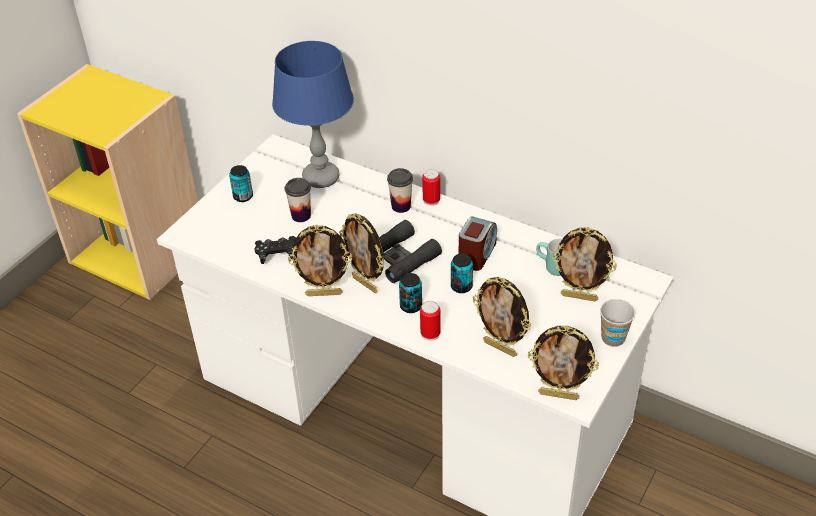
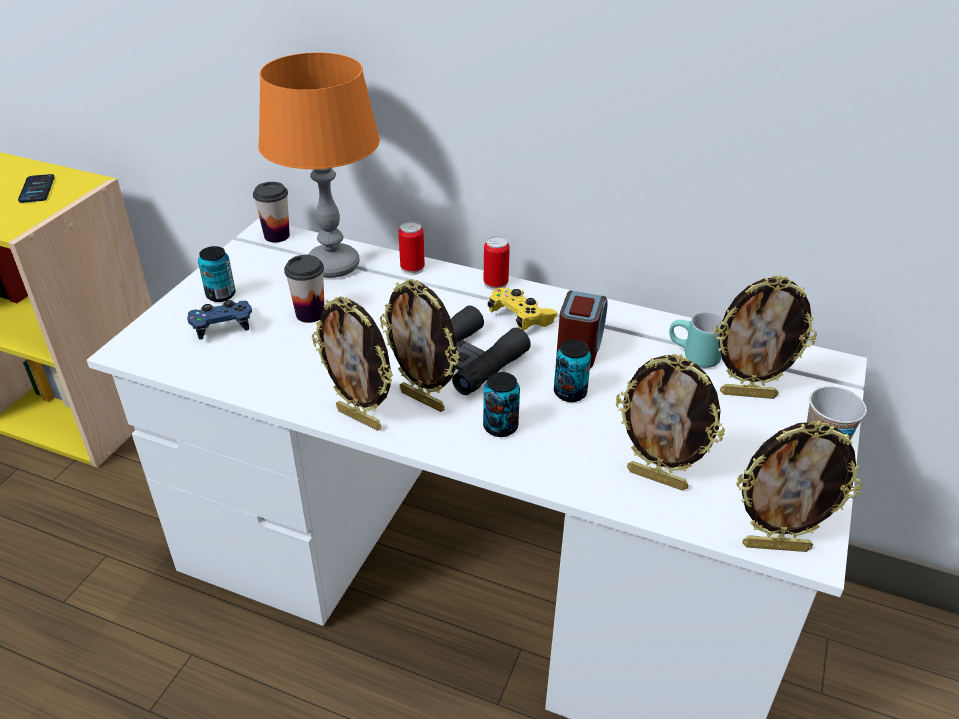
camera: 10 degrees left, 5 degrees down
(120, 102) = (37, 189): none -> phone
(243, 222) = (222, 327): none -> blue game controller
(277, 255) = (279, 368): black game controller -> none
(321, 178) = (334, 265): blue table lamp -> orange table lamp
(324, 293) = (360, 418): picture frame -> picture frame turned 45 degrees clockwise
(401, 206) = (454, 293): cup -> cup (277, 236)
(430, 333) = (541, 465): can -> can (412, 268)
(442, 229) = (520, 318): none -> yellow game controller

